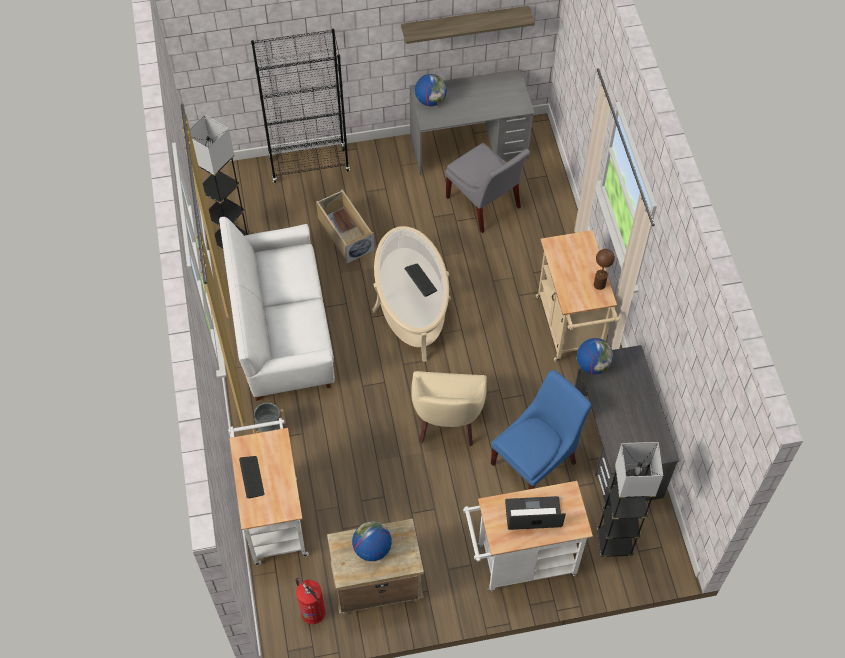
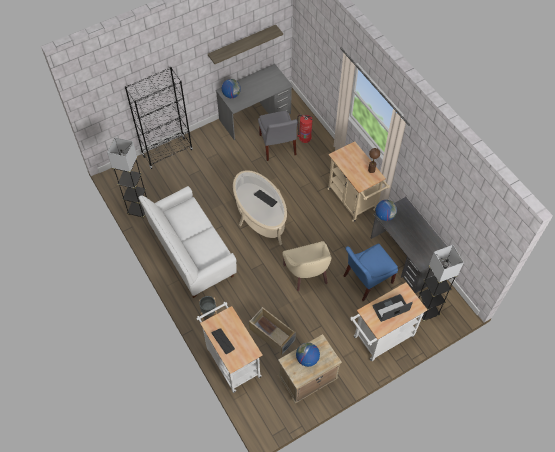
camera: 20 degrees left, 0 degrees up
(312, 611) = (277, 407): fire extinguisher -> fire extinguisher (304, 137)
(345, 234) = (205, 186): beige storage box -> beige storage box (271, 334)
(484, 205) = (277, 146): grey chair -> grey chair turned 45 degrees clockwise
(536, 461) = (366, 280): blue chair -> blue chair turned 150 degrees counterclockwise

